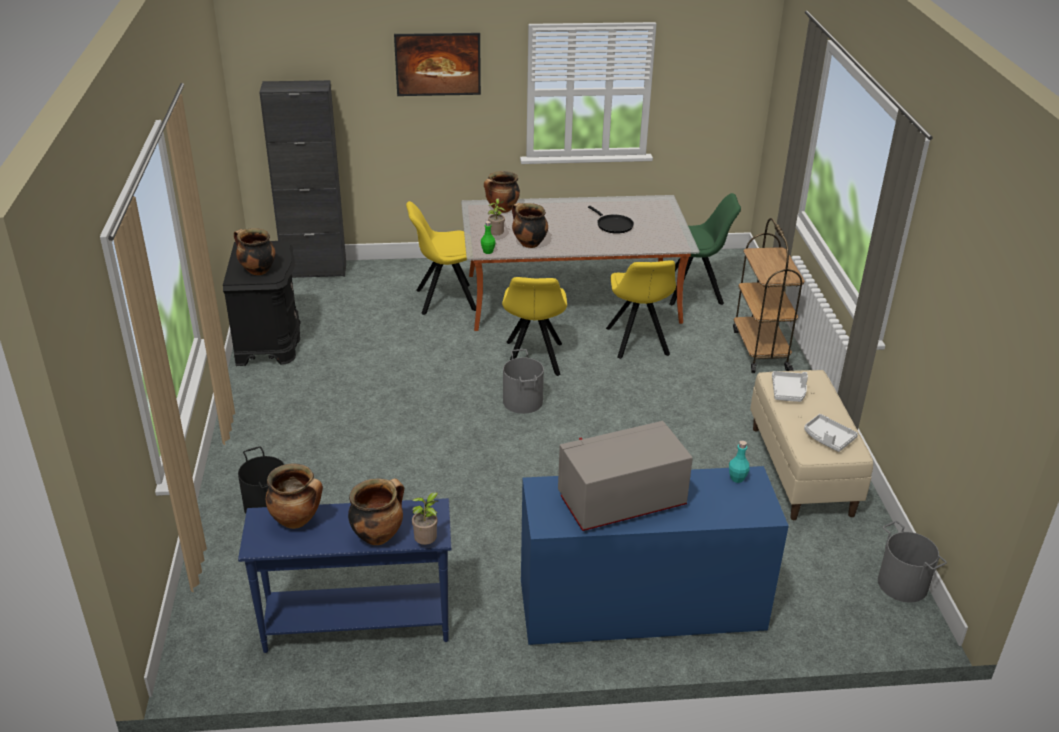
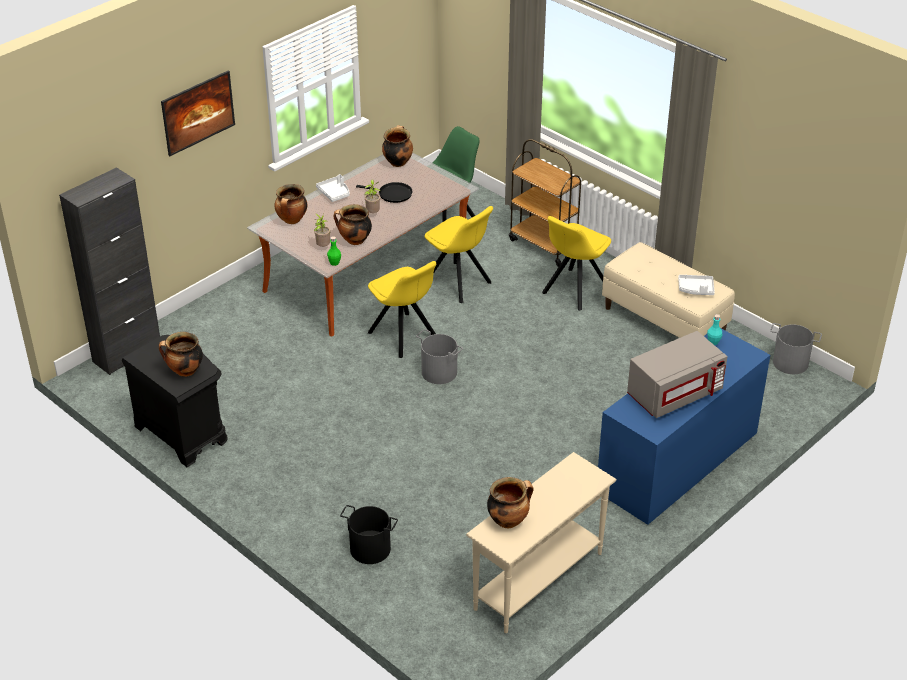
camera: 40 degrees left, 5 degrees up
(356, 628) = (539, 582): blue console table -> beige console table
(378, 535) = (567, 498): cooking pot -> cooking pot (397, 162)
(427, 543) = (600, 485): potted plant -> potted plant (373, 213)
(445, 300) = (273, 323): yellow chair -> yellow chair (575, 290)
(621, 502) = (674, 393): grey microwave -> grey microwave turned 150 degrees counterclockwise
(788, 392) = (639, 269): white tray -> white tray (334, 193)

